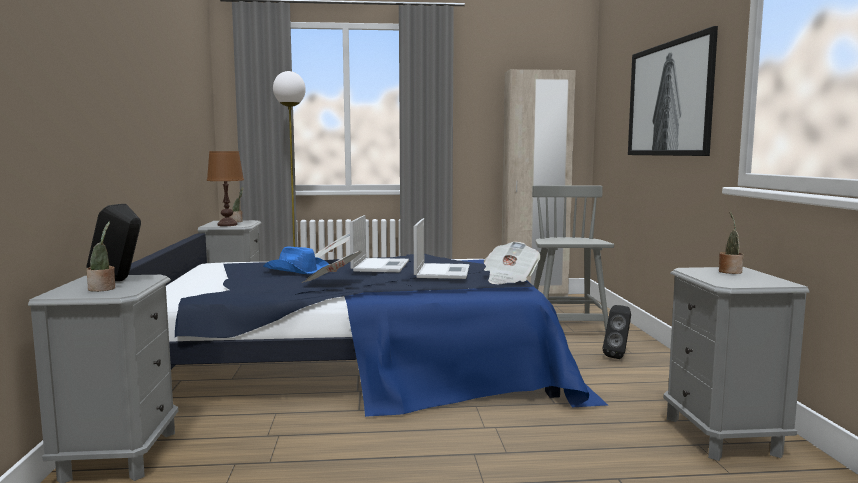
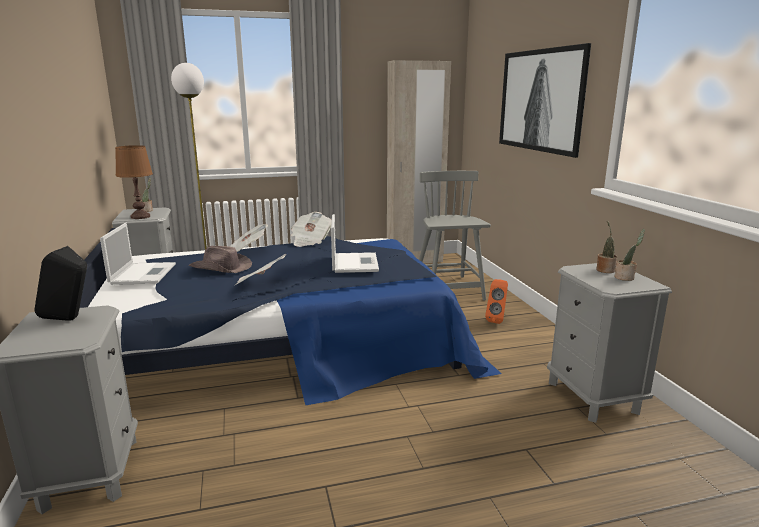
camera: 10 degrees left, 10 degrees up
(103, 289) = (59, 335): potted plant -> potted plant (625, 278)
(297, 270) = (221, 268): blue hat -> brown hat
(380, 266) = (297, 257): laptop -> laptop (143, 273)
(509, 279) = (413, 268): newspaper -> newspaper (310, 241)
(618, 356) = (497, 320): black speaker -> orange speaker

